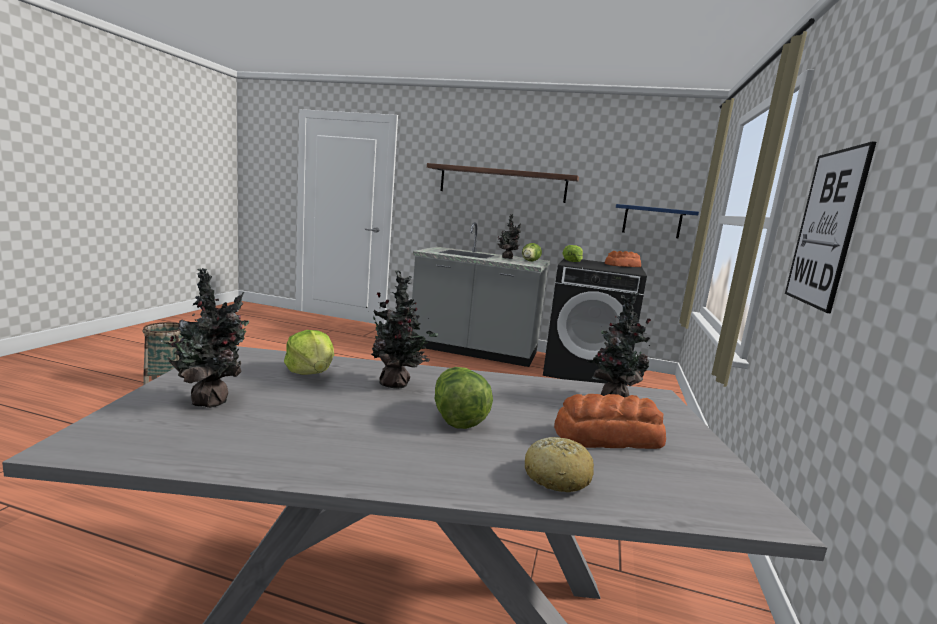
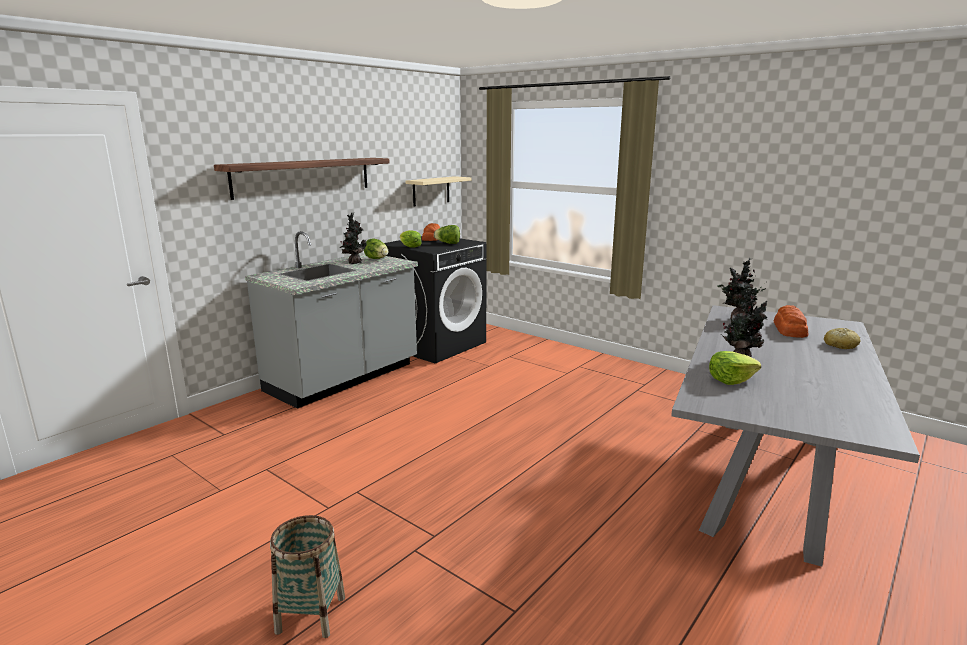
camera: 65 degrees left, 5 degrees up
(211, 400) = (800, 408): potted plant -> none
(456, 418) = (786, 352): lettuce -> lettuce (448, 243)
(652, 221) = (431, 191): blue shelf -> beige shelf
(825, 228) = (713, 199): picture -> none

